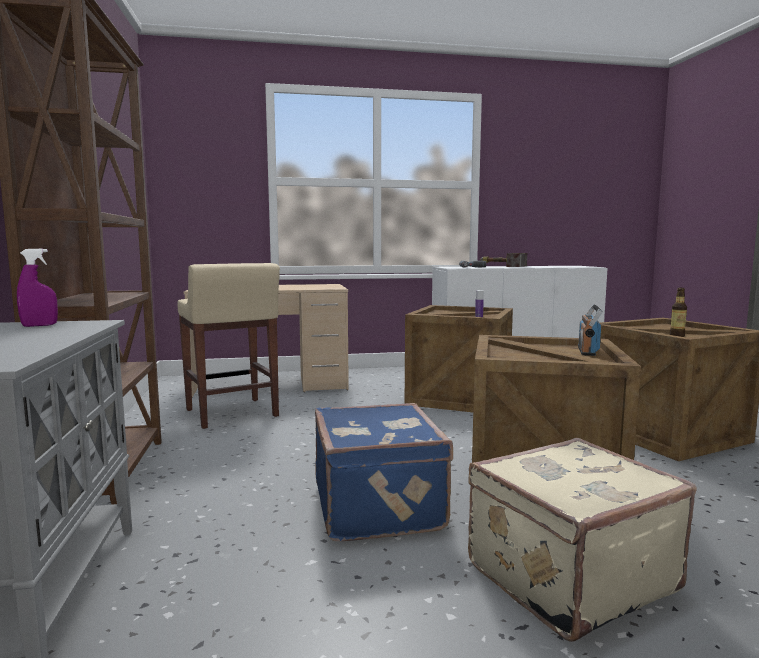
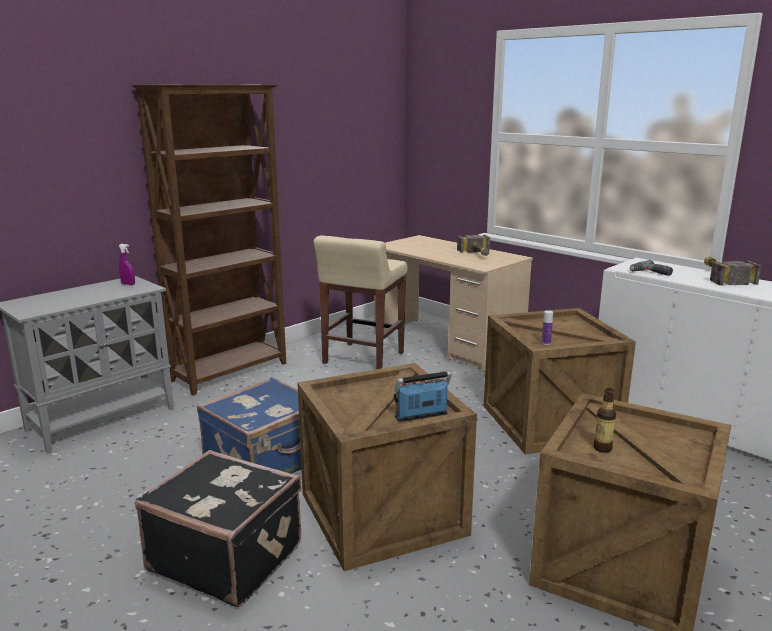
camera: 55 degrees right, 10 degrees up
(300, 286) = (478, 254): none -> hammer
(567, 575) = (227, 556): beige suitcase -> black suitcase

